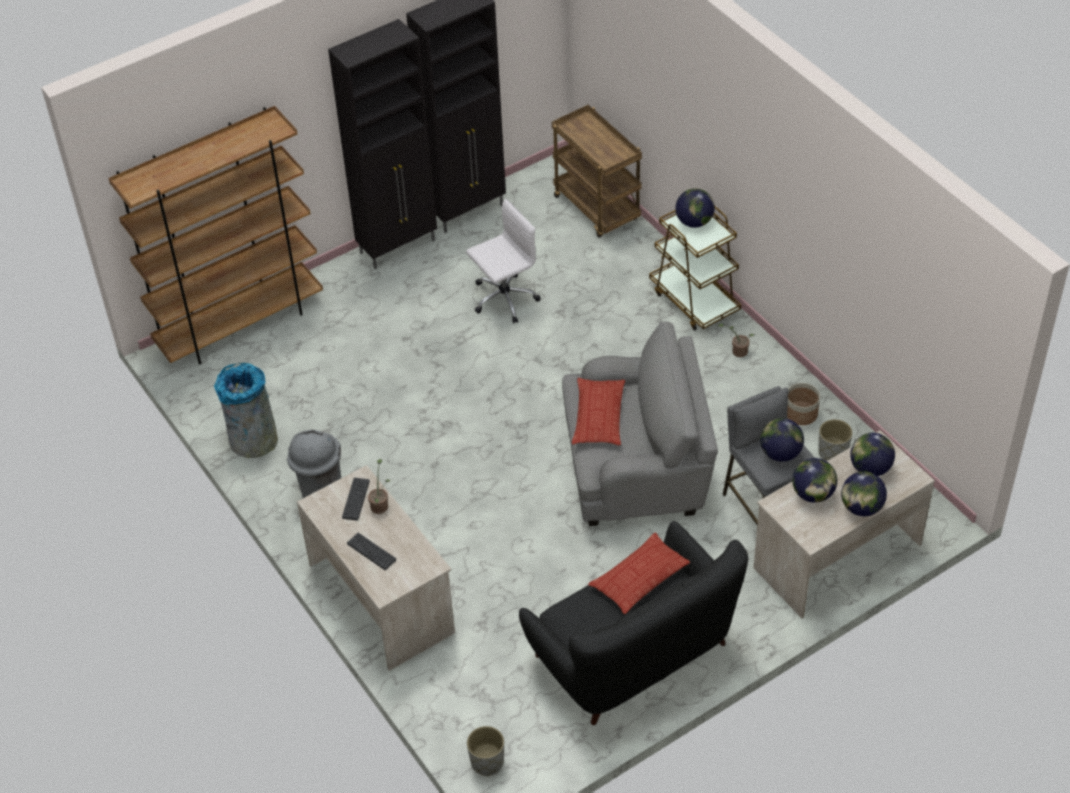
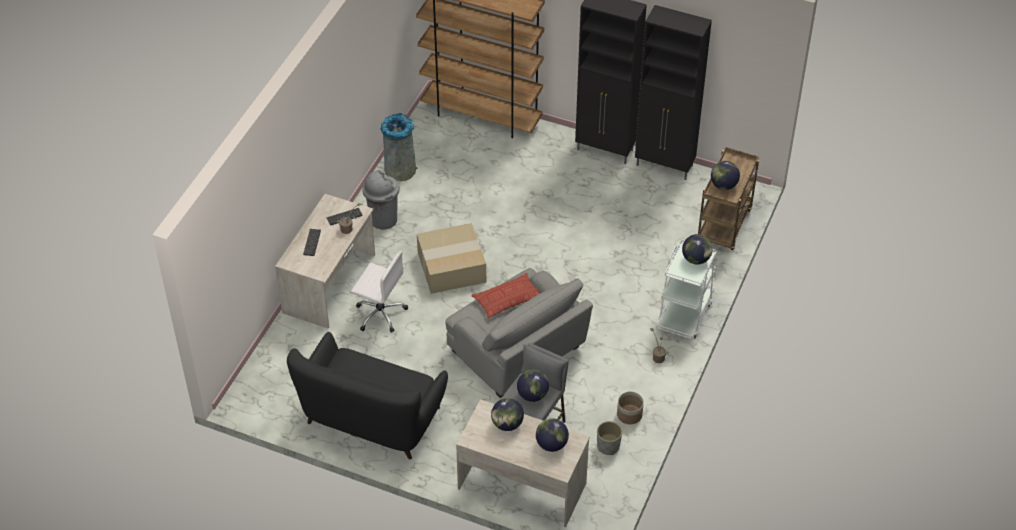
camera: 55 degrees right, 0 degrees up
(458, 467) = (451, 268): none -> cardboard box
(487, 762) = (250, 387): grey planter -> none
(503, 299) = (604, 221): white office chair -> white office chair (380, 313)
(639, 578) = (399, 379): pillow -> none
(694, 300) = (684, 314): brown cart -> white cart
(861, 507) = (514, 453): globe -> globe (723, 185)

